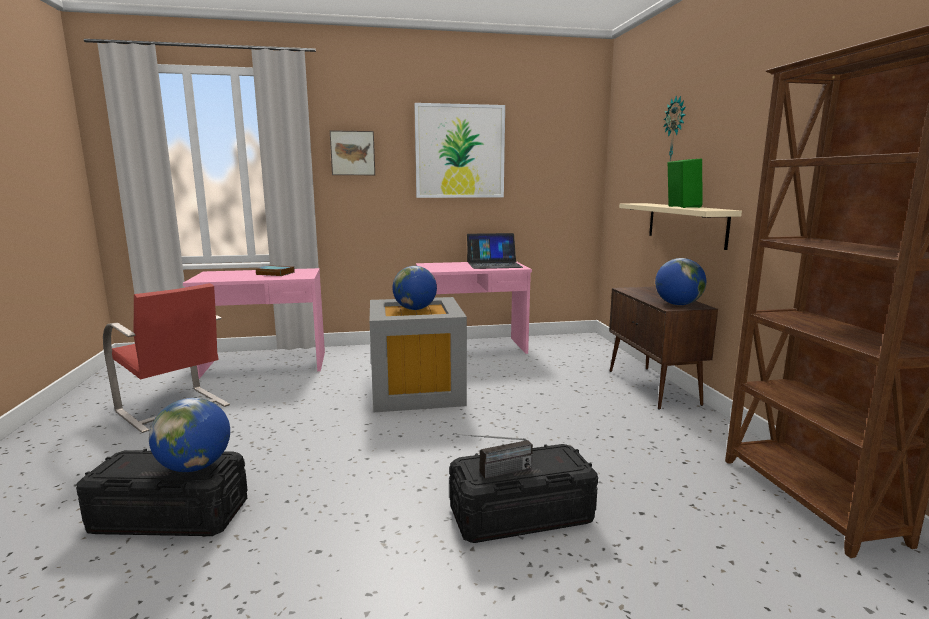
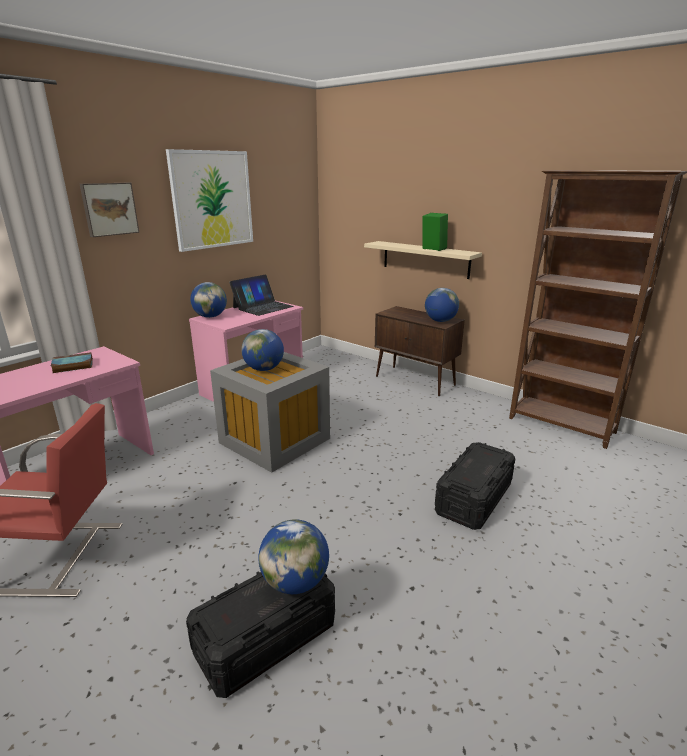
camera: 40 degrees left, 10 degrees up
(434, 264) = (210, 316): none -> globe
(493, 474) = (476, 479): radio -> none
(675, 133) = (408, 188): wall clock -> none

